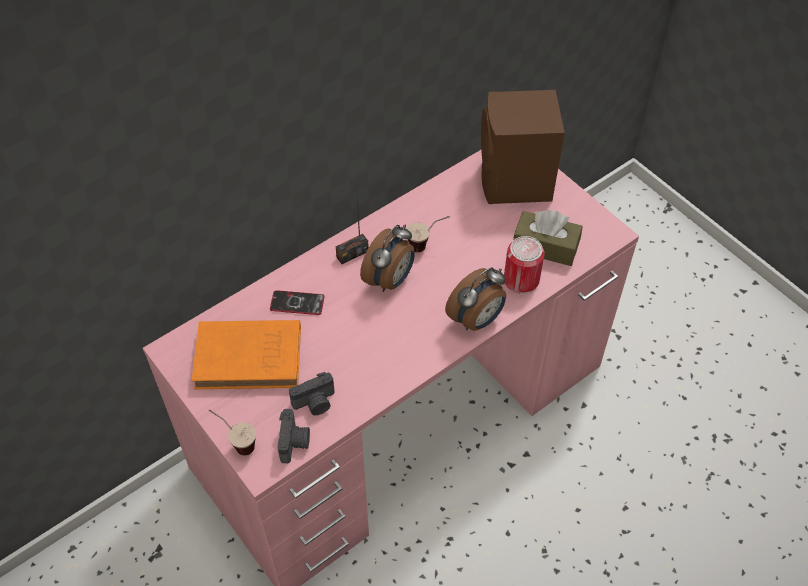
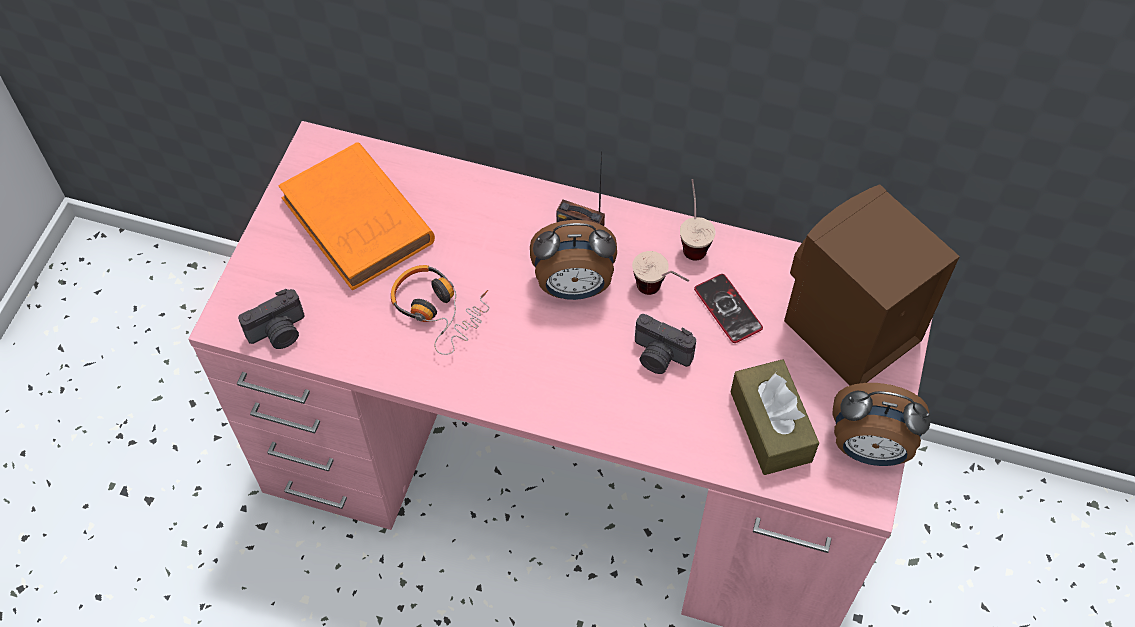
camera: 55 degrees right, 5 degrees up
(236, 442) = (242, 278): cup -> cup (692, 239)
(297, 303) = (466, 218): phone -> phone (728, 309)
(315, 403) = (344, 320): camera -> camera (659, 356)
(350, 352) = (438, 310): none -> headphones
(476, 320) = (587, 414): alarm clock -> alarm clock (869, 449)
(521, 280) = (691, 429): can -> none

